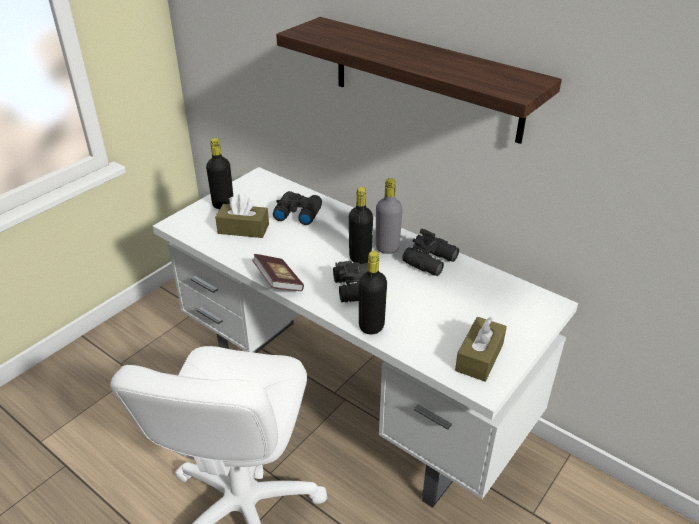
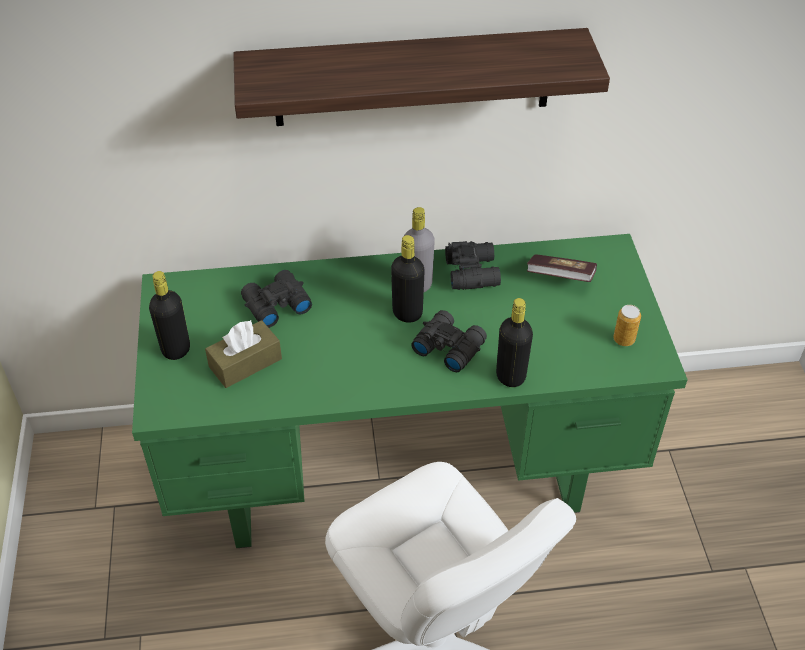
camera: 45 degrees left, 10 degrees up
(278, 282) = (369, 395): book -> book (560, 278)
(351, 400) = (403, 473): white desk -> green desk
(479, 357) = (624, 339): brown tissue box -> can

